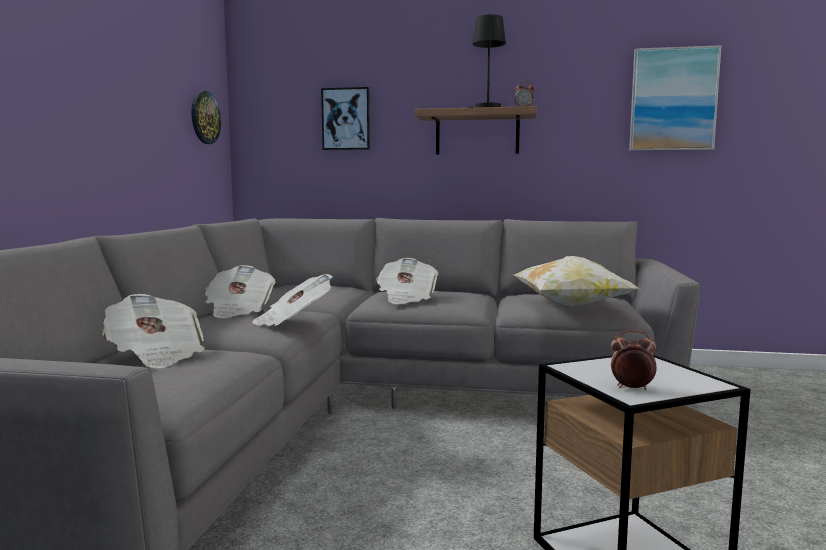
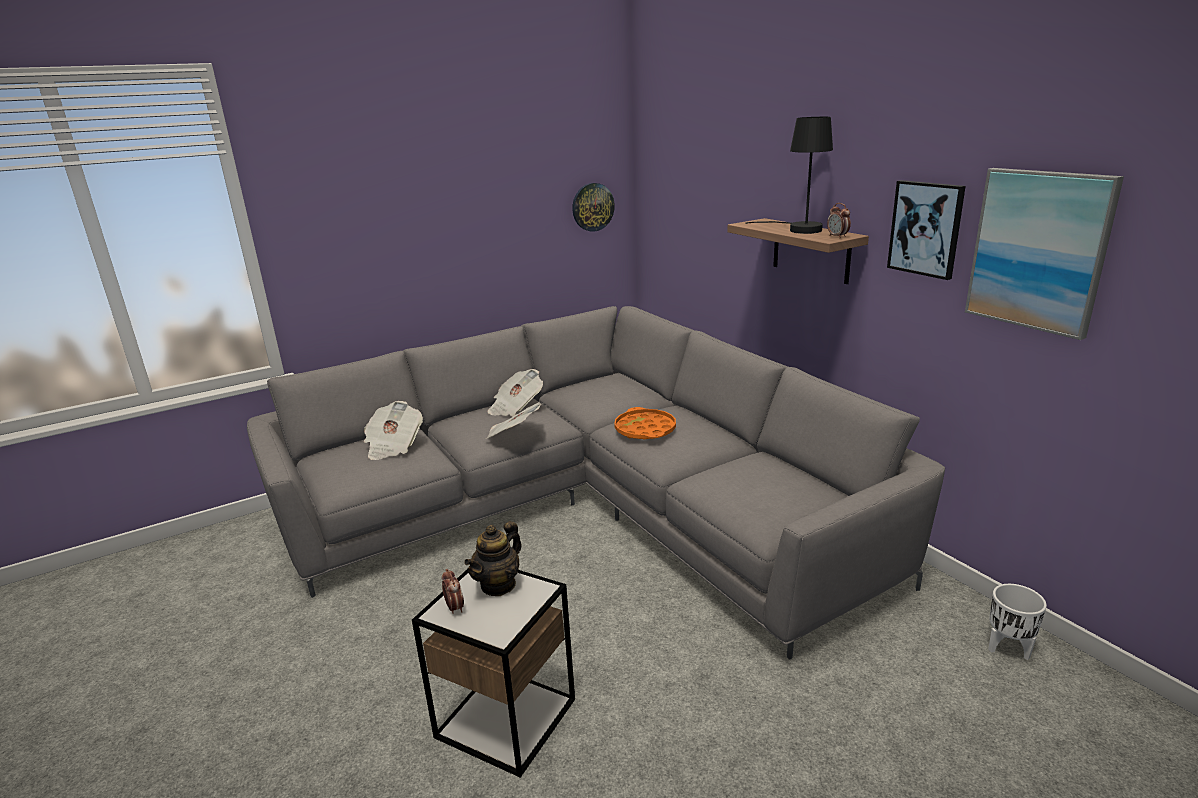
camera: 50 degrees right, 15 degrees up
(346, 119) = (707, 212): picture -> picture (926, 228)
(406, 298) = (645, 430): newspaper -> orange tray
(570, 306) = (741, 497): pillow -> none
(609, 367) = (498, 585): none -> teapot
(723, 377) = (1008, 648): none -> white planter

